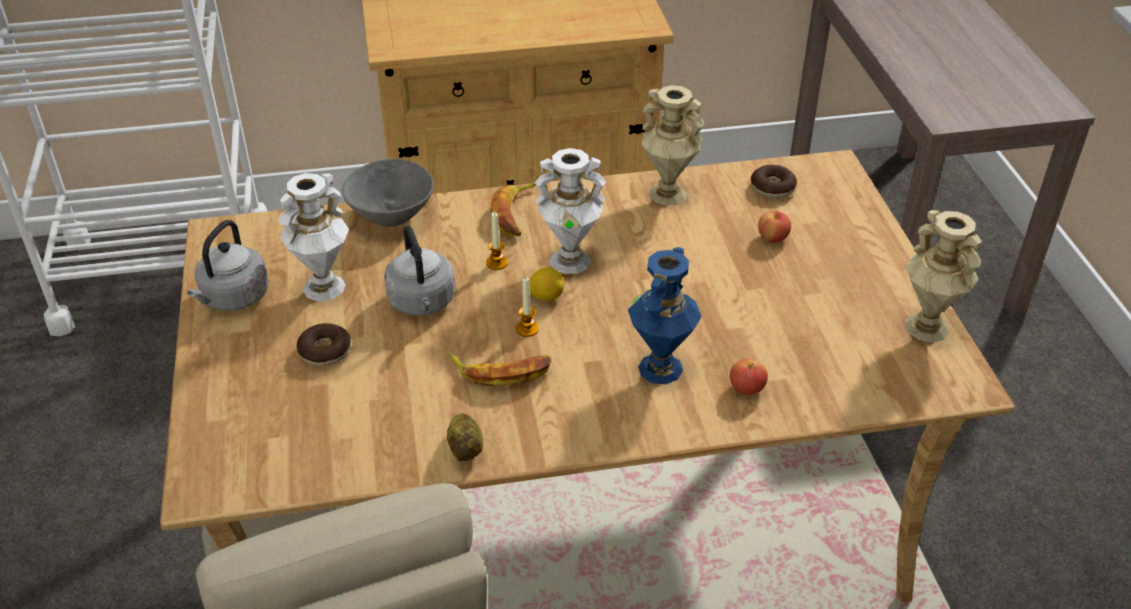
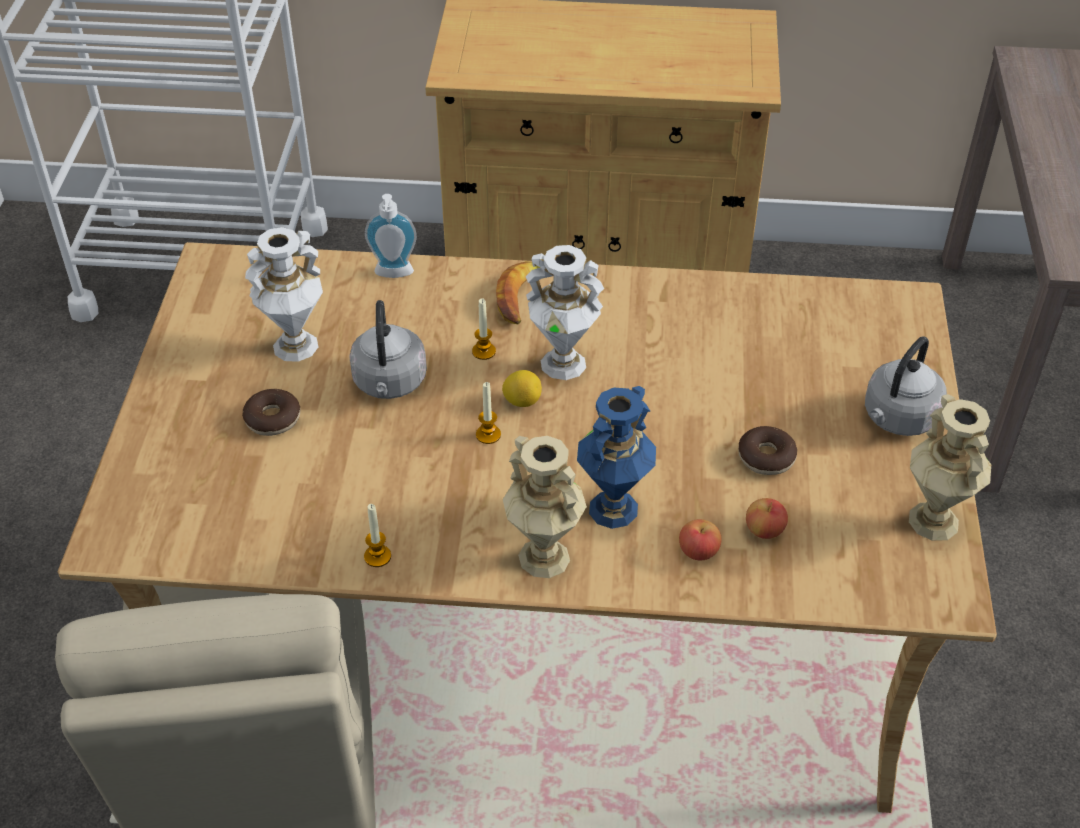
camera: 15 degrees right, 5 degrees up
(233, 298) = (201, 341): grey kettle -> grey kettle (898, 418)
(392, 215) = (394, 275): grey bowl -> soap dispenser
(466, 448) = (377, 556): potato -> candle
(501, 371) = (444, 478): banana -> none
(667, 194) = (701, 302): beige vase -> beige vase (543, 558)
(772, 188) = (825, 316): donut -> donut (766, 457)
(772, 238) = (800, 377): apple -> apple (764, 530)

